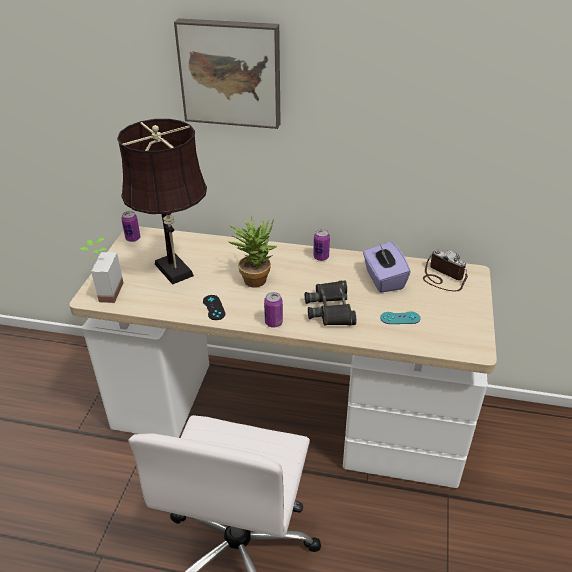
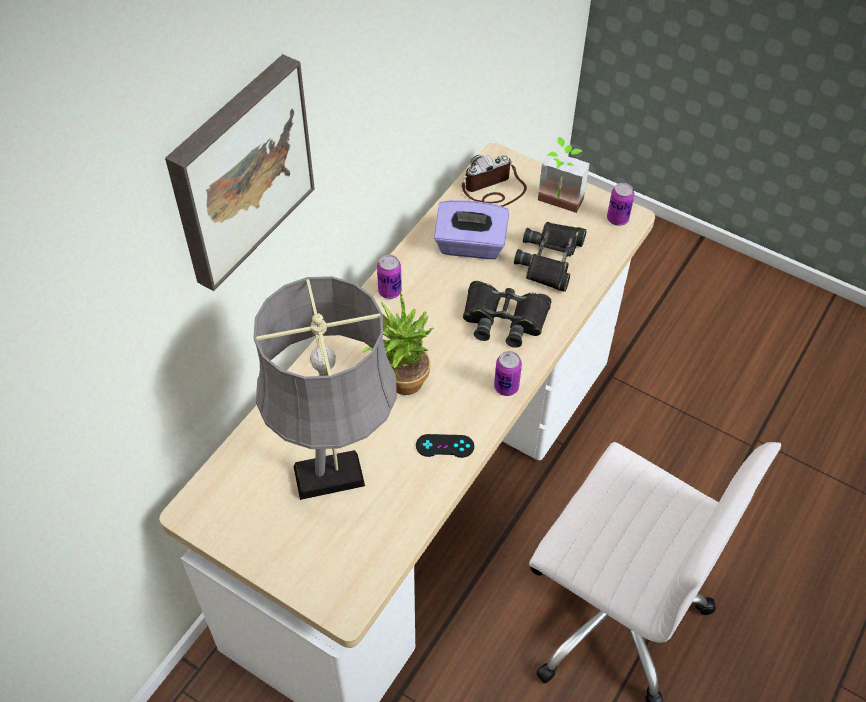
camera: 70 degrees left, 15 degrees up
(104, 292) = (339, 583): potted plant -> potted plant (557, 205)
(133, 238) = (206, 517): can -> can (617, 219)
(176, 272) = (336, 475): brown table lamp -> grey table lamp
(400, 318) = (550, 260): turquoise game controller -> black binoculars

